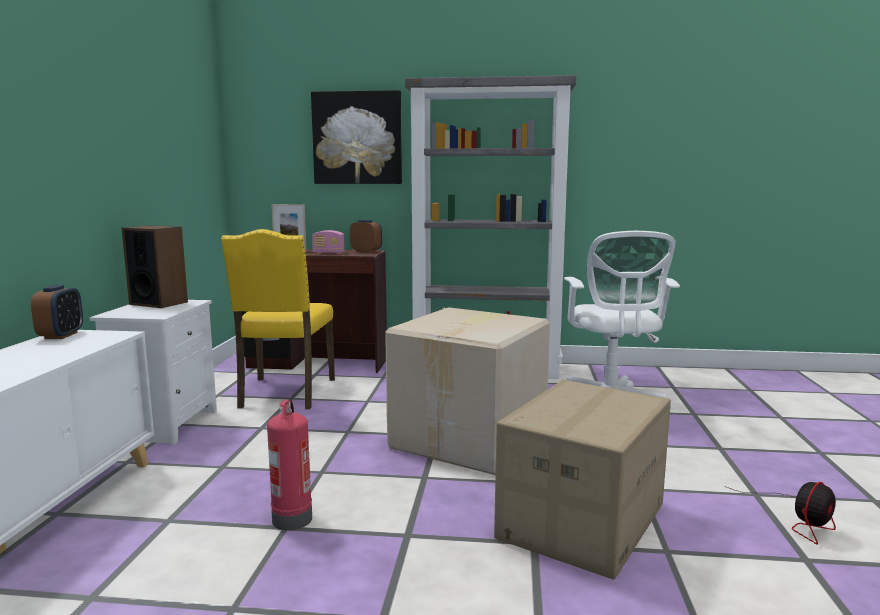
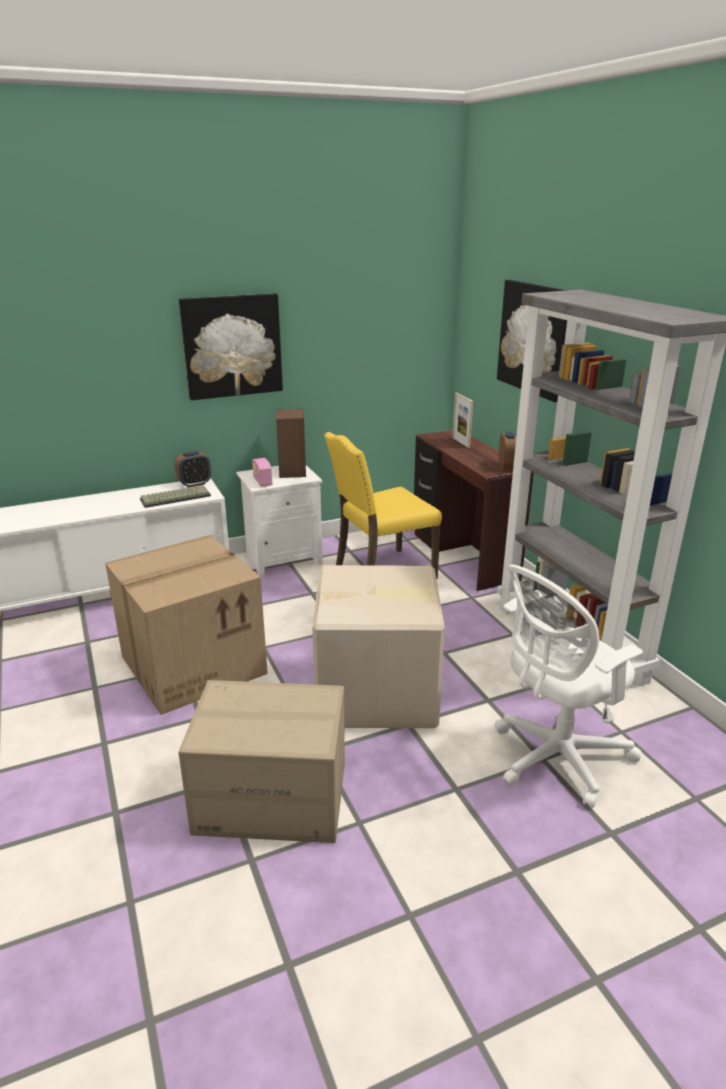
camera: 60 degrees right, 15 degrees up
(69, 138) = (232, 346): none -> picture
(75, 346) = (176, 497): none -> keyboard
(291, 518) = (194, 663): fire extinguisher -> cardboard box
(328, 253) = (473, 458): radio -> radio (262, 482)
(800, 520) = (371, 958): fan -> none

